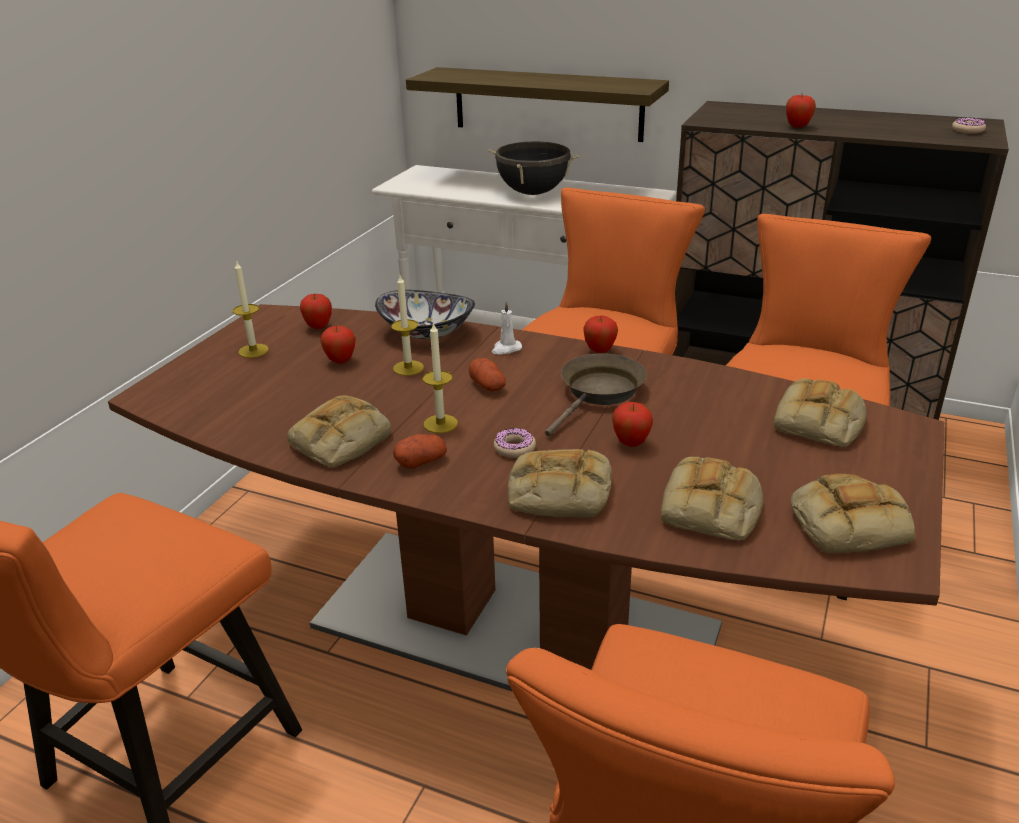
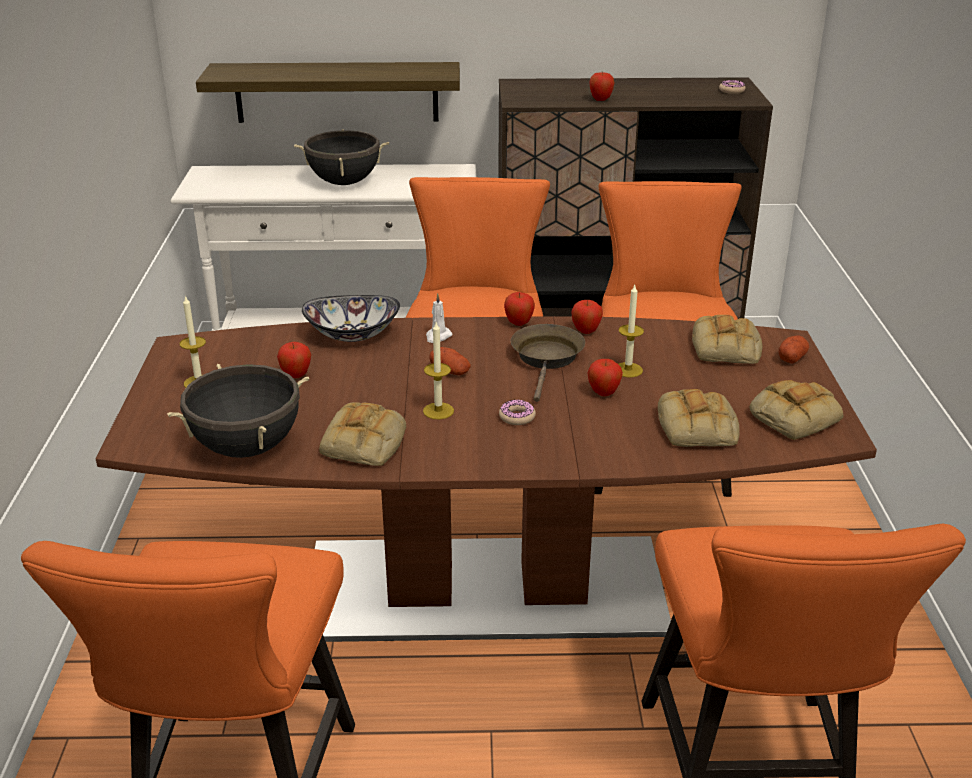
camera: 25 degrees left, 0 degrees up
(235, 420) = (247, 447): none -> black cooking pot
(318, 327) = (242, 348): apple -> apple (586, 332)
(408, 368) = (365, 370): candle -> candle (628, 370)
(421, 462) = (450, 444): potato -> potato (792, 358)
(558, 493) = (579, 443): bread -> none

